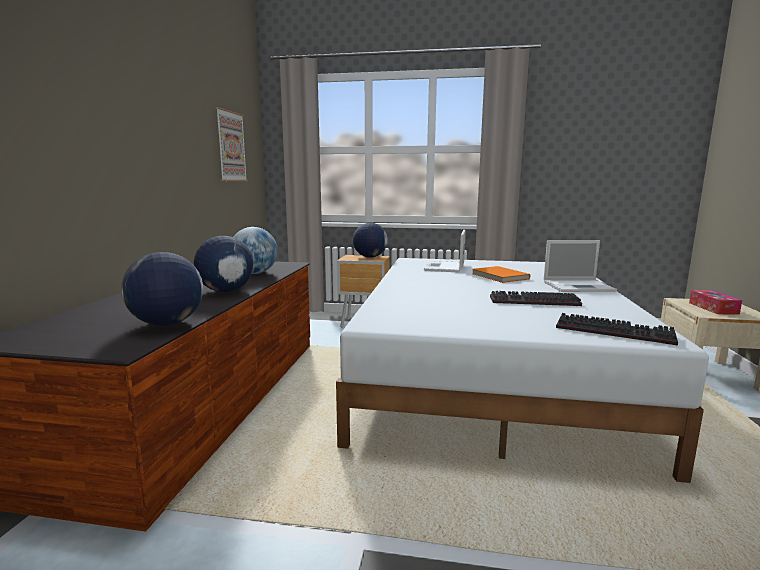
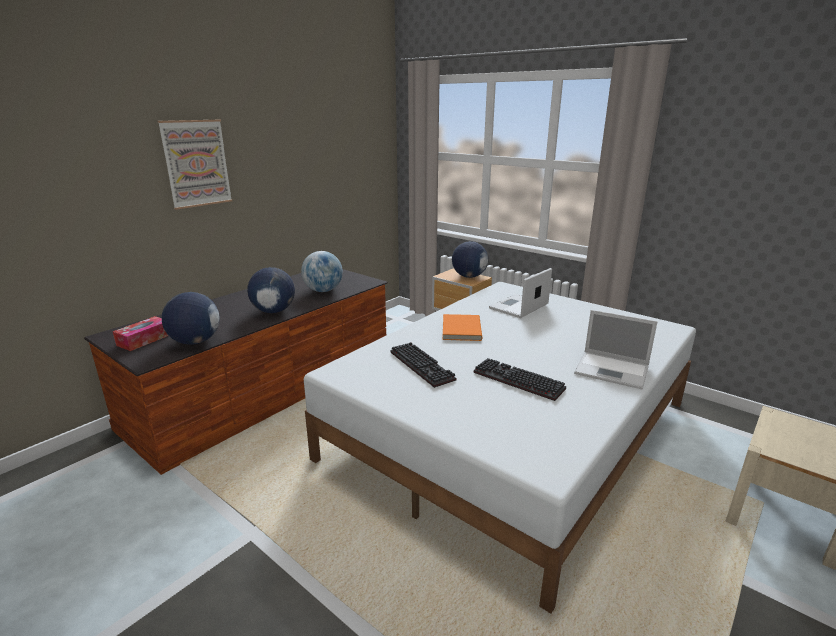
camera: 30 degrees right, 10 degrees up
(231, 146) = (347, 159): picture -> picture (196, 163)
(499, 276) = (551, 334): orange book -> orange book (460, 329)
(615, 331) = (520, 444): keyboard -> keyboard (423, 366)
(713, 308) = (801, 441): tissue box -> tissue box (144, 339)

